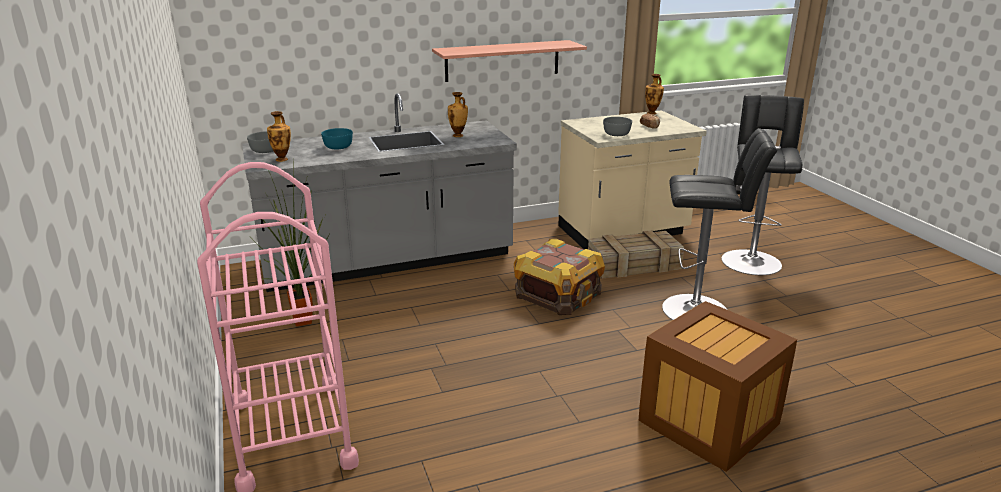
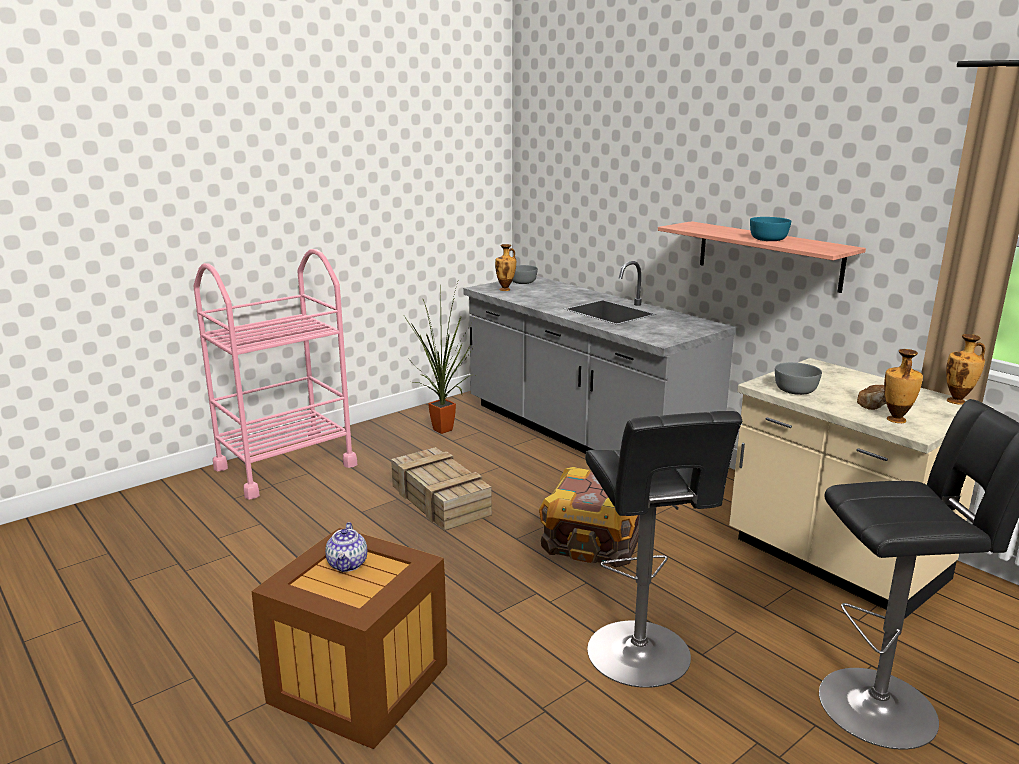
camera: 70 degrees right, 5 degrees down
(338, 147) = (559, 296): turquoise bowl -> turquoise bowl (767, 239)
(458, 136) = (654, 324): vase -> vase (896, 420)
(632, 265) = (731, 583): crate -> crate (438, 499)
(705, 338) = (348, 564): none -> teapot

